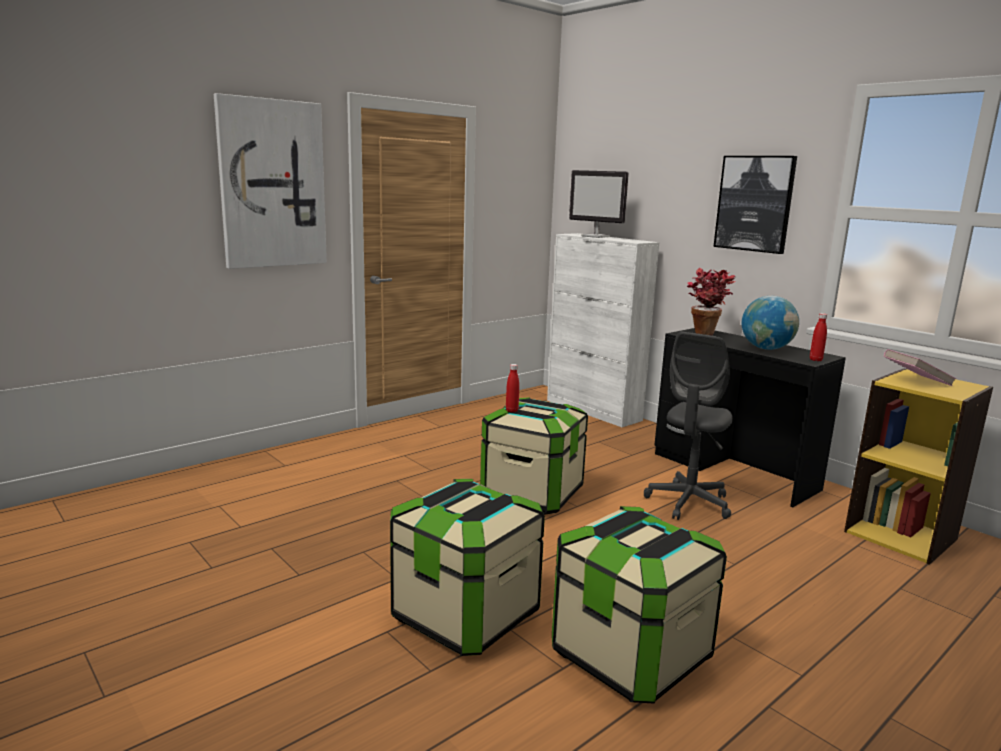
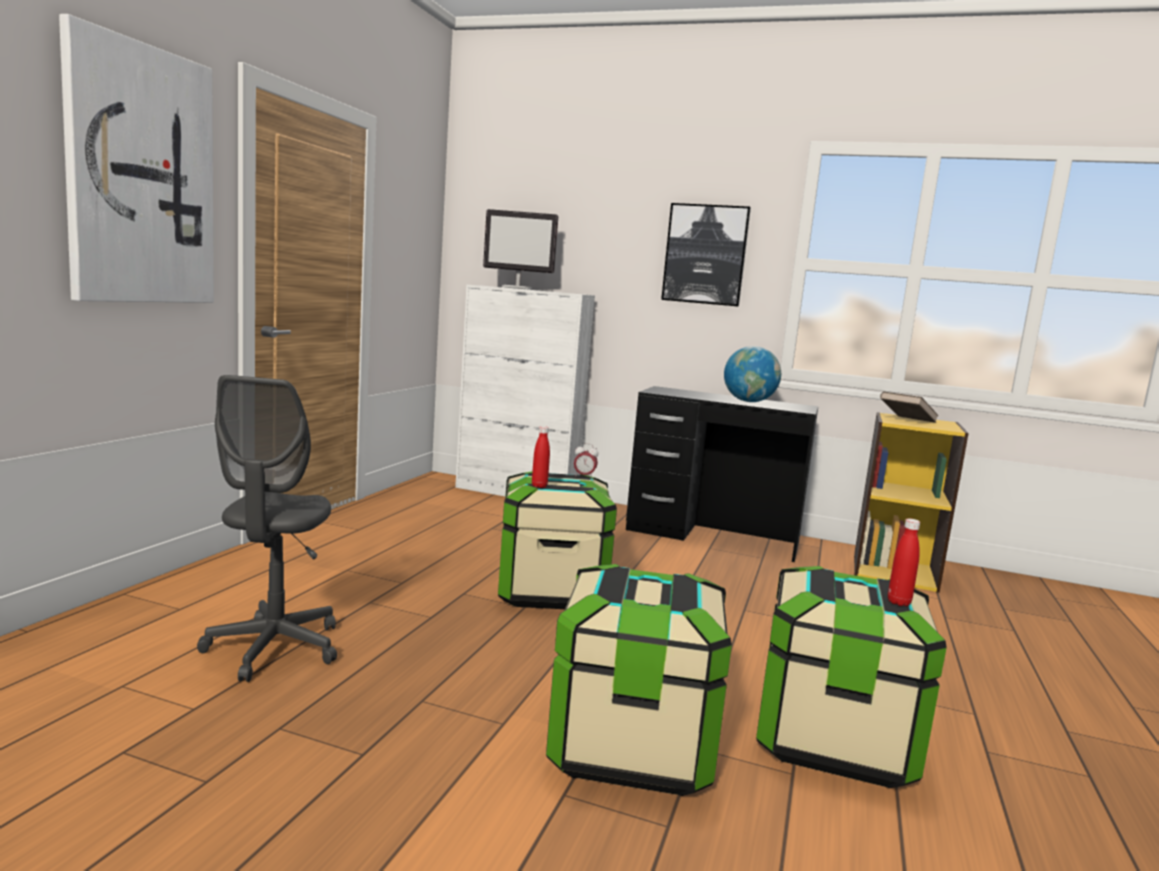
camera: 30 degrees left, 5 degrees down
(562, 406) = (584, 476): none -> alarm clock
(688, 503) = (709, 573): grey office chair -> grey office chair (274, 648)
(706, 333) = (672, 390): potted plant -> none
(815, 360) = (804, 409): red bottle -> red bottle (898, 602)
(916, 381) = (906, 420): pink book -> brown book

